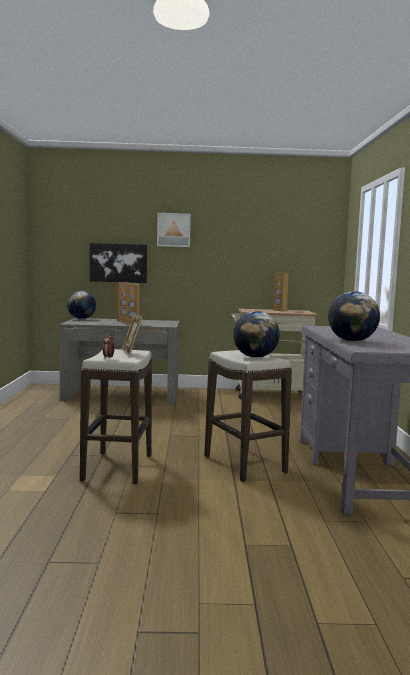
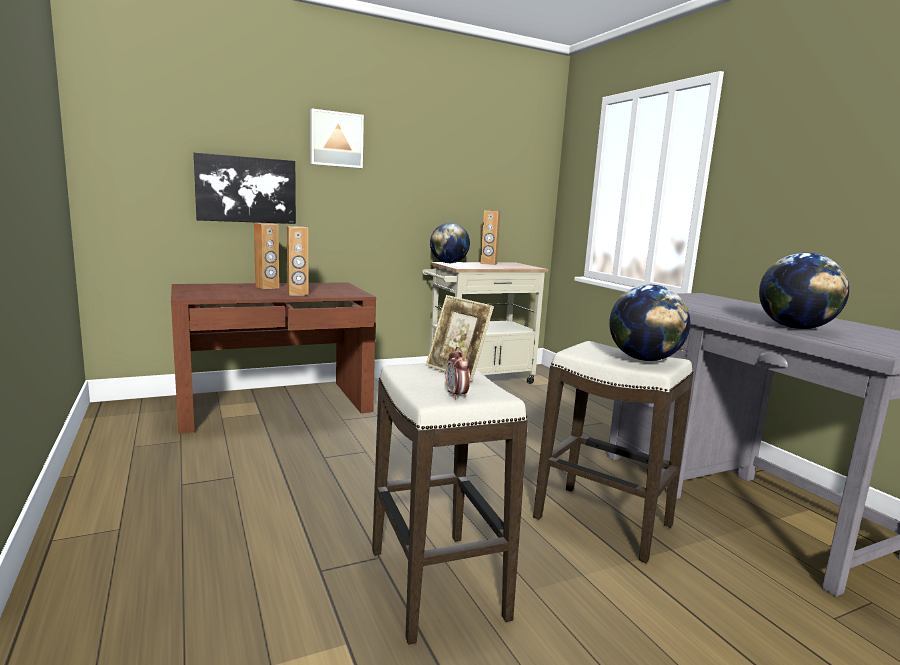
camera: 25 degrees left, 5 degrees up
(81, 319) = (189, 286): globe -> globe (448, 263)
(122, 395) = (278, 408): grey desk -> brown desk

